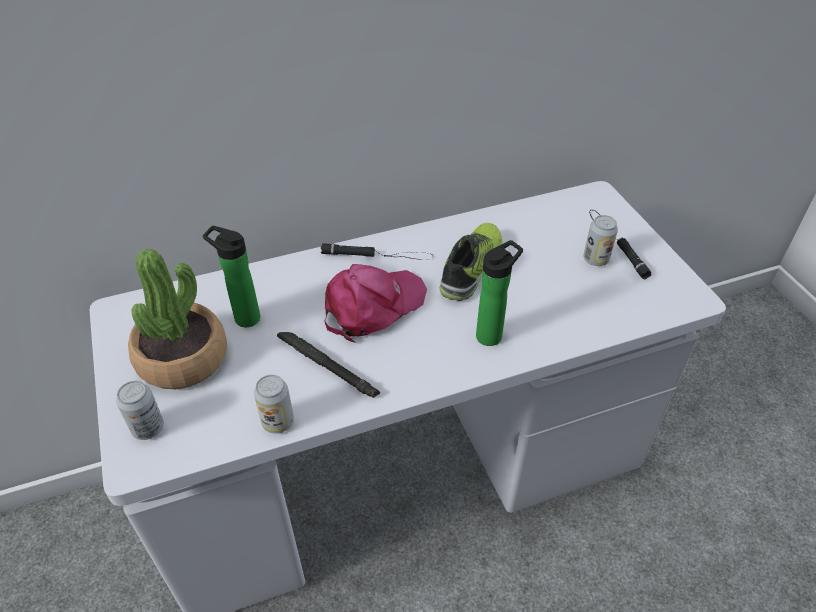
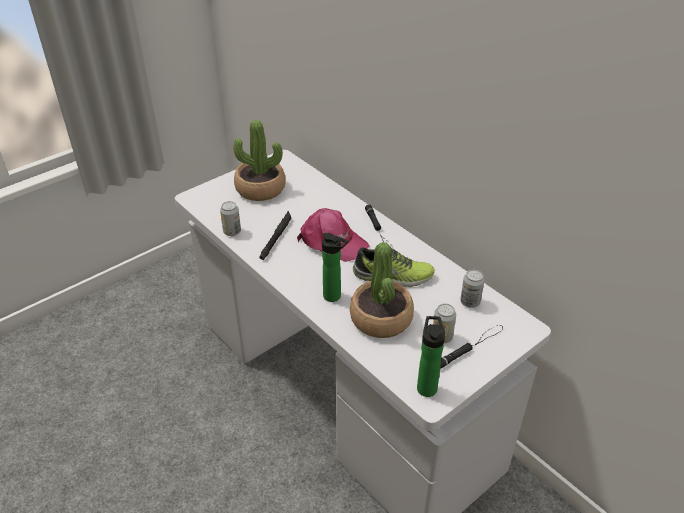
camera: 70 degrees right, 5 degrees down
(148, 428) = (213, 194): can -> can (470, 302)
(244, 317) = (298, 198): bottle -> bottle (426, 386)
(548, 300) = (381, 318): none -> potted plant

